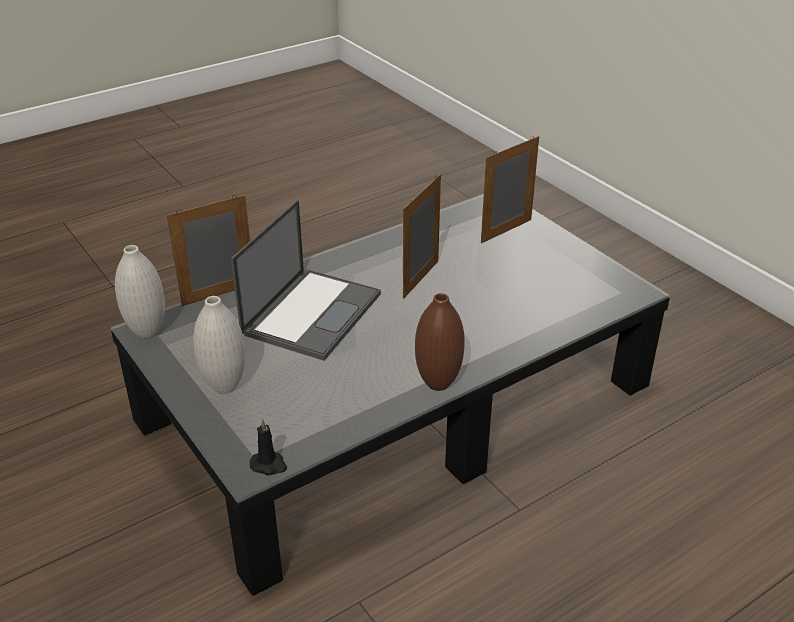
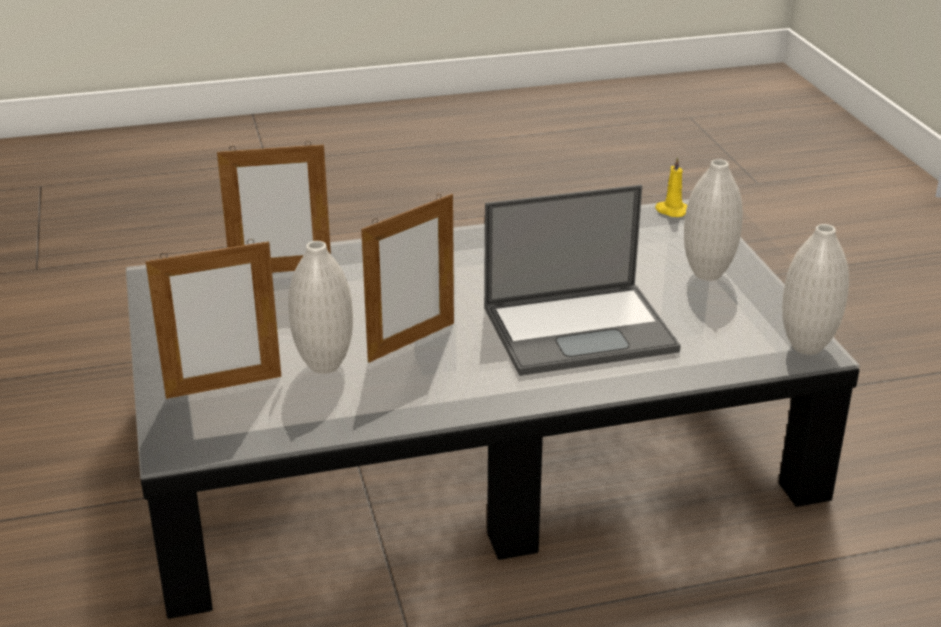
camera: 160 degrees left, 5 degrees down
(219, 294) = (706, 377): picture frame -> picture frame (281, 271)
(269, 465) = (671, 211): black candle -> yellow candle
(312, 312) = (581, 329): laptop -> laptop turned 150 degrees counterclockwise
(438, 383) = (474, 237): brown vase -> none
(461, 254) = (324, 365): none -> white vase

